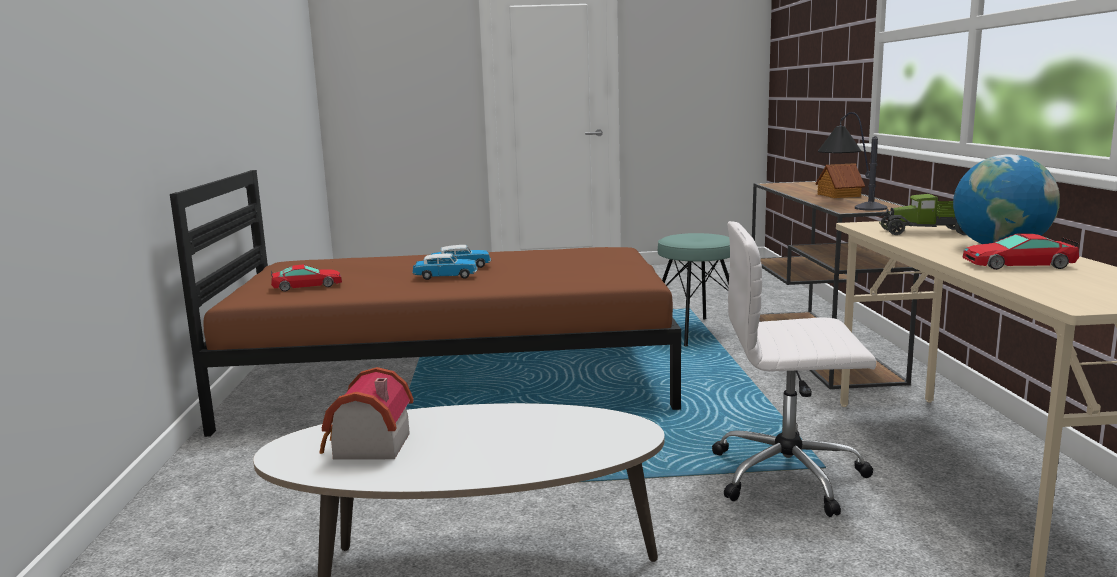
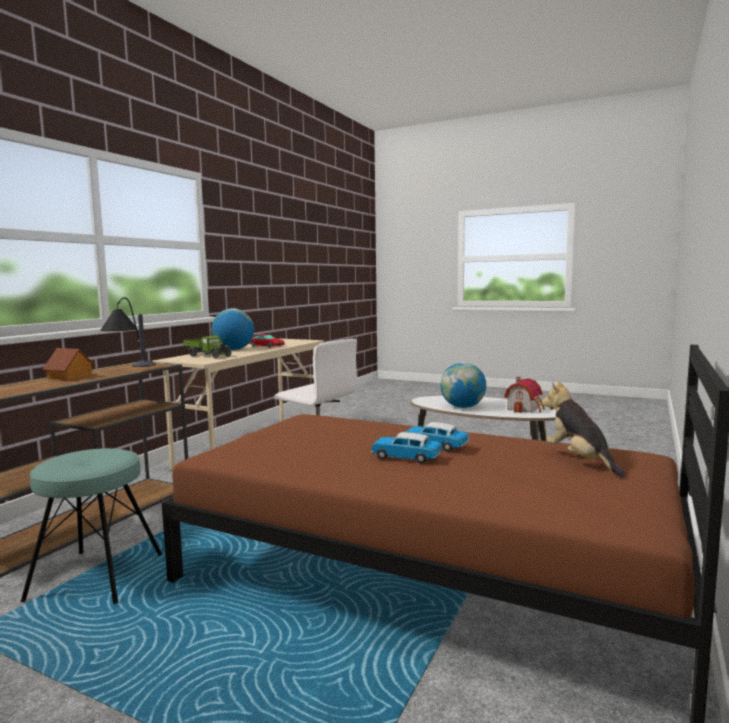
camera: 150 degrees left, 5 degrees down
(307, 286) = (579, 460): toy car -> plush toy
(511, 421) = (462, 407): none -> globe

